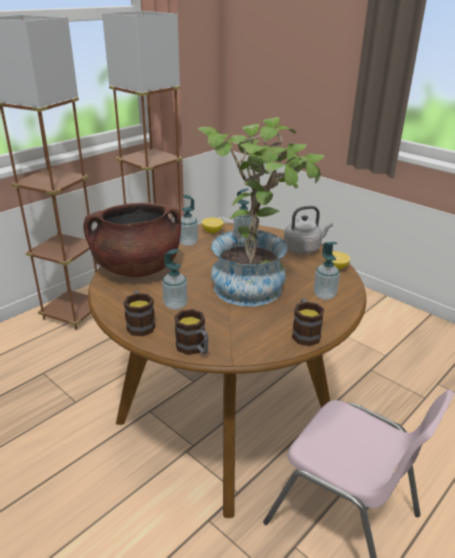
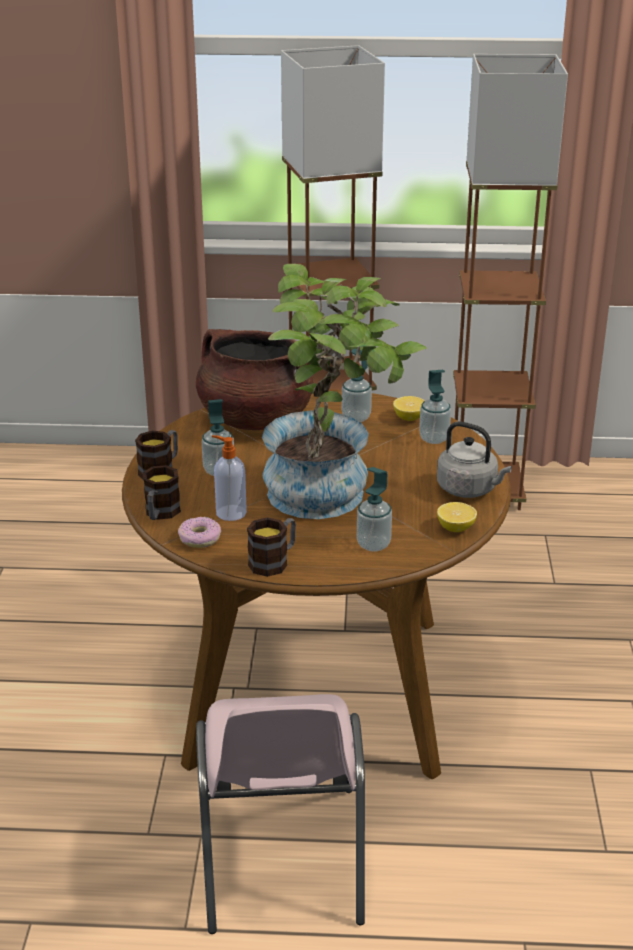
camera: 50 degrees right, 0 degrees up
(229, 323) = (230, 512): none -> soap dispenser
(244, 347) = (199, 538): none -> donut

